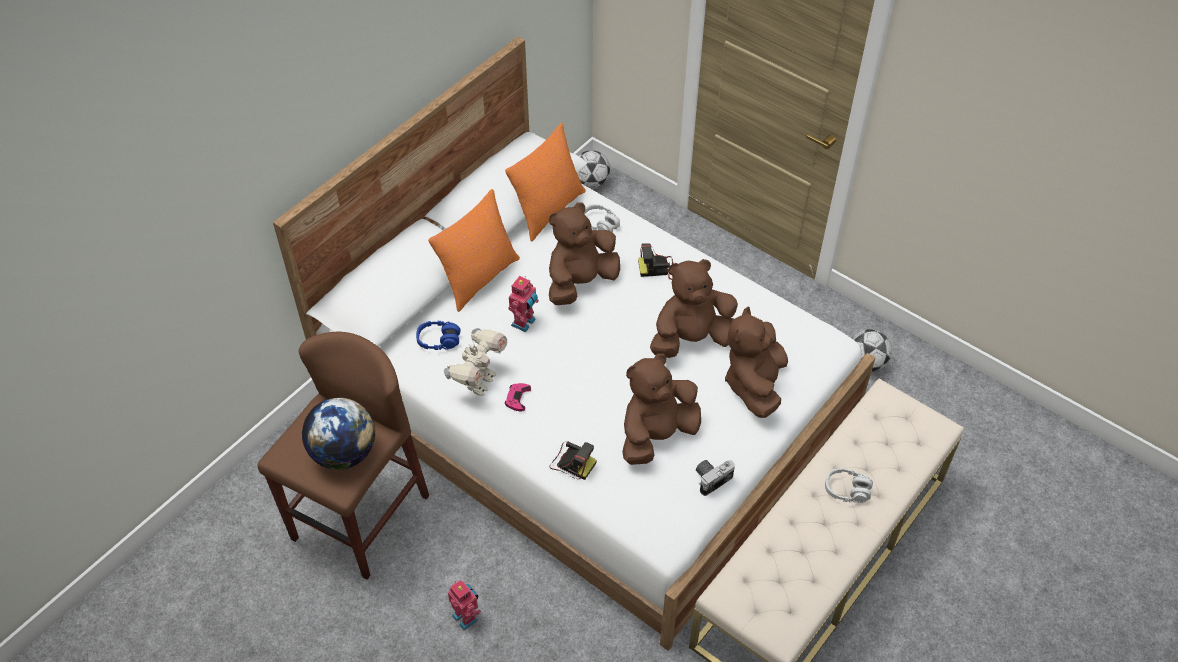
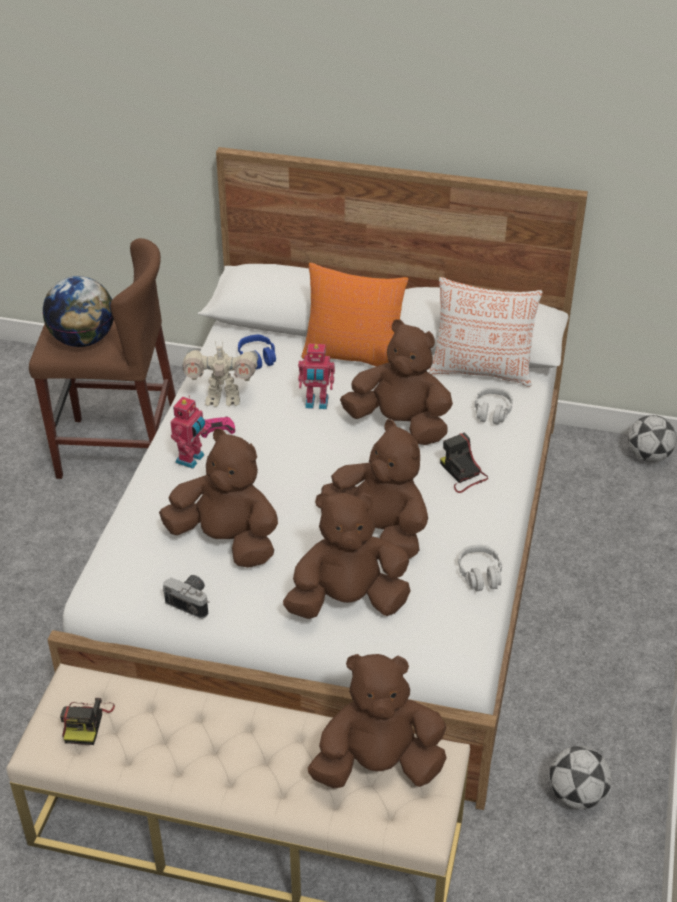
camera: 65 degrees right, 10 degrees down
(466, 616) = (44, 557): toy robot -> toy robot (191, 459)
(548, 211) = (481, 372): orange pillow -> white pillow
(572, 462) = (158, 490): camera -> camera (86, 722)
(847, 490) = (268, 753): grey headphones -> grey headphones (480, 574)
(880, 432) = (378, 765): none -> brown plush toy

